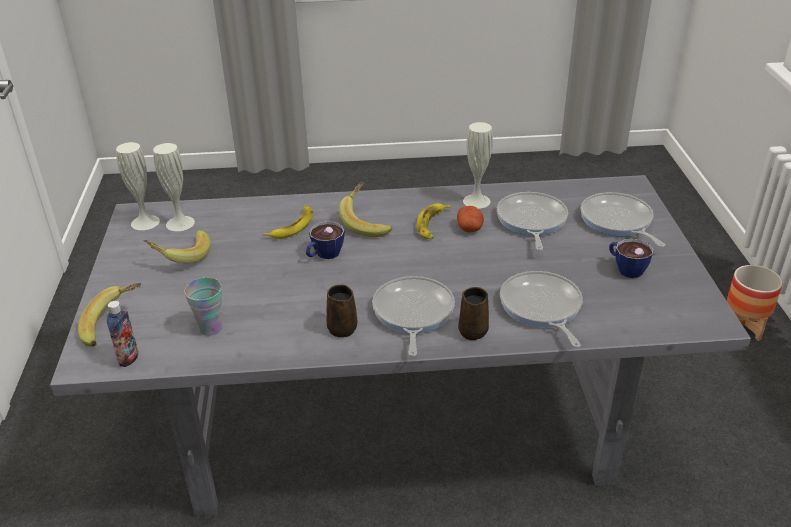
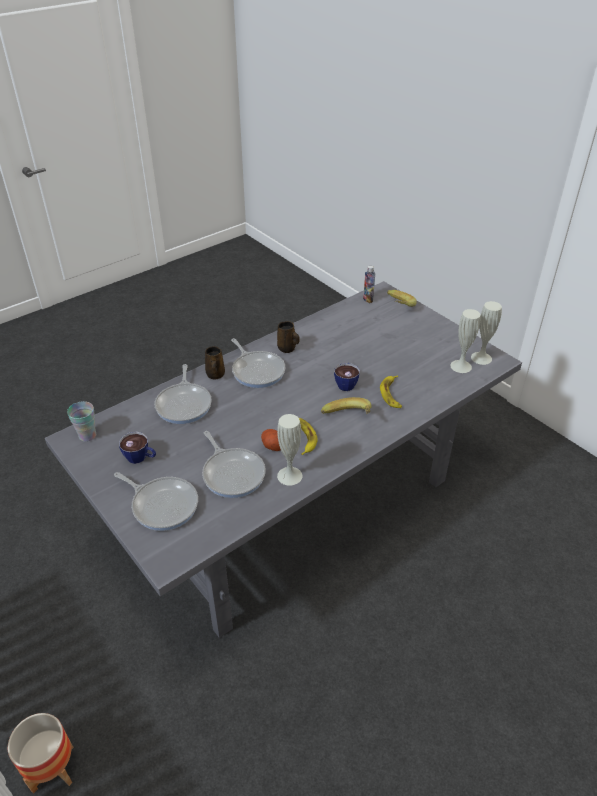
camera: 145 degrees right, 5 degrees up
(181, 256) = (424, 348): banana -> none
(210, 328) = (351, 323): cup -> cup (87, 435)
(541, 308) = (184, 404): frying pan -> frying pan turned 45 degrees clockwise

